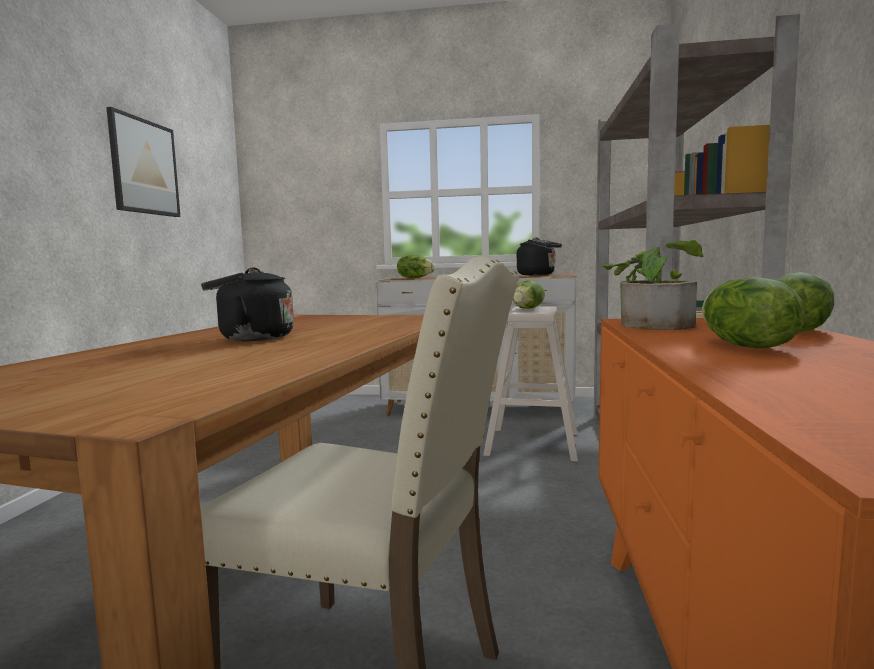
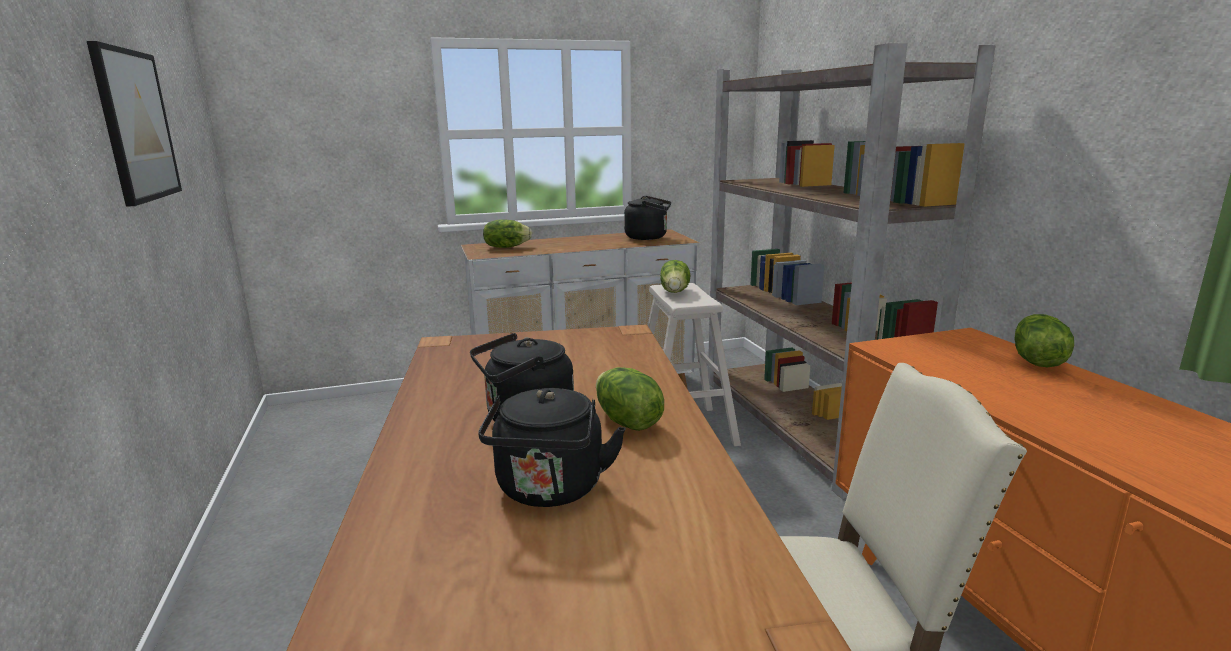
camera: 25 degrees left, 10 degrees up
(182, 358) = (550, 491): none -> black kettle
(653, 324) = (916, 356): potted plant -> none
(744, 346) = (1053, 402): lettuce -> lettuce (626, 422)

